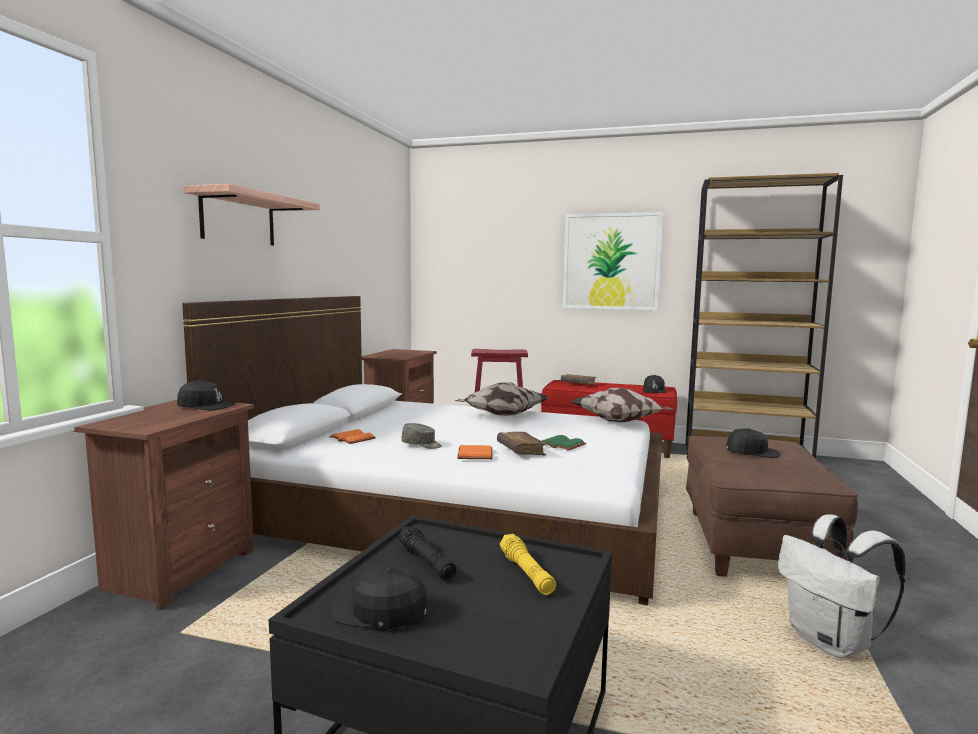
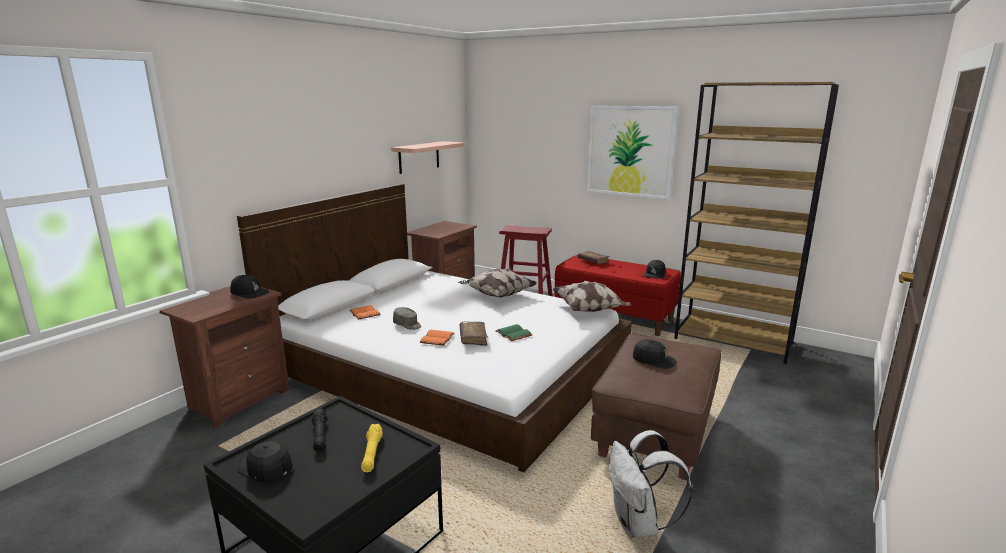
camera: 15 degrees right, 10 degrees up
(238, 219) = (282, 144): shelf -> shelf (419, 157)

